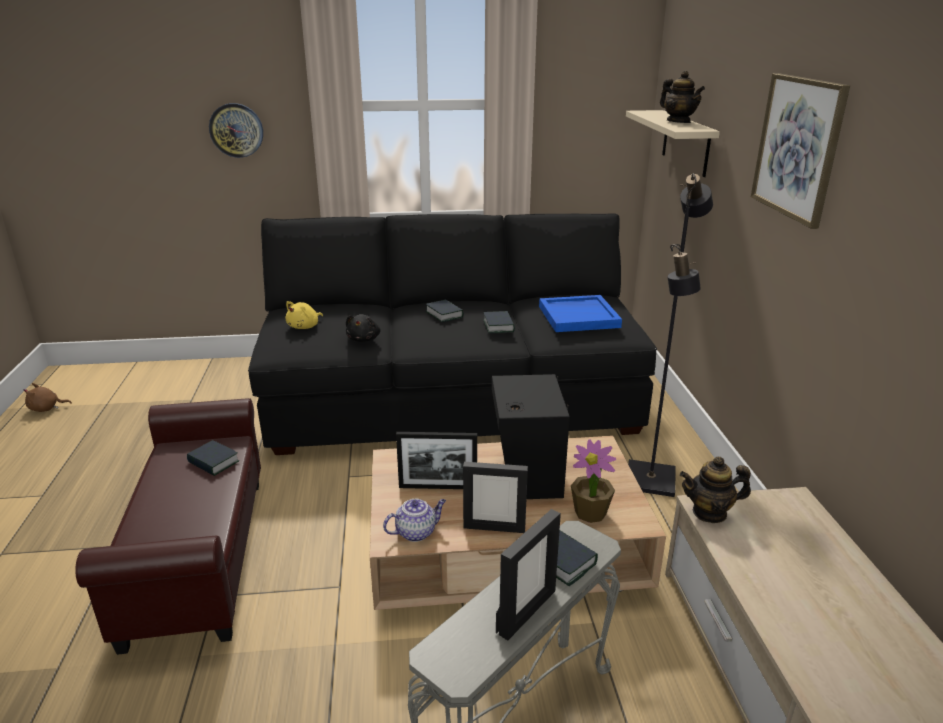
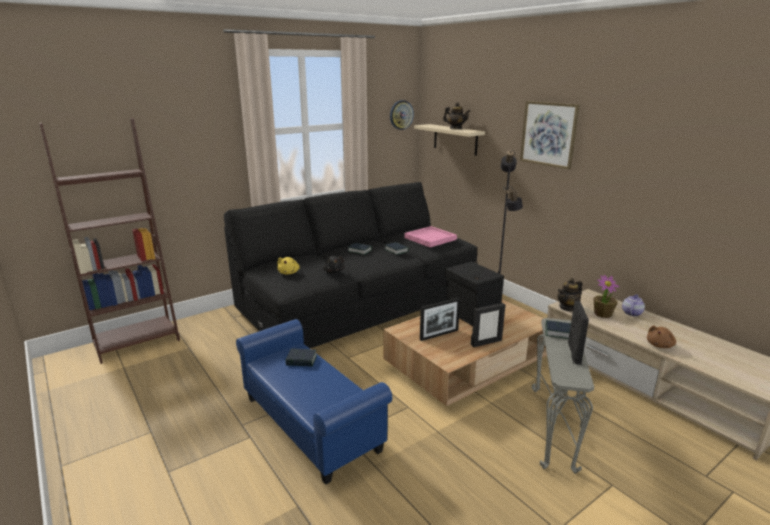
camera: 30 degrees left, 5 degrees down
(46, 408) = (74, 384): brown plush toy -> brown plush toy (660, 345)
(152, 375) = (137, 342): none -> brown bookcase
(198, 557) = (310, 423): brown ottoman -> blue ottoman
(236, 130) = (189, 153): wall clock -> wall clock (401, 115)
(416, 532) = (455, 355): teapot -> teapot (631, 313)
(579, 316) = (430, 238): blue tray -> pink tray
(590, 512) = (517, 324): potted plant -> potted plant (603, 314)

